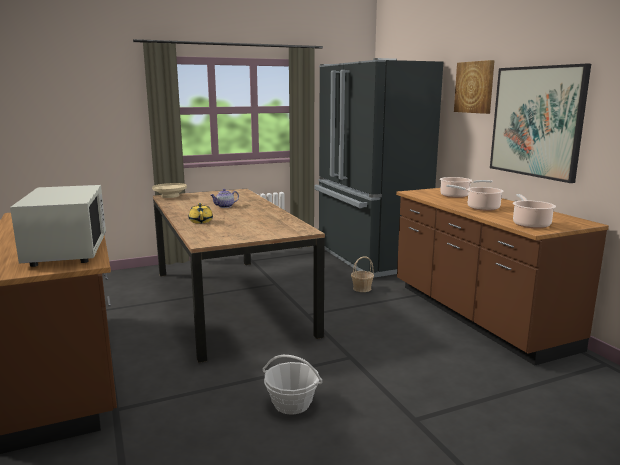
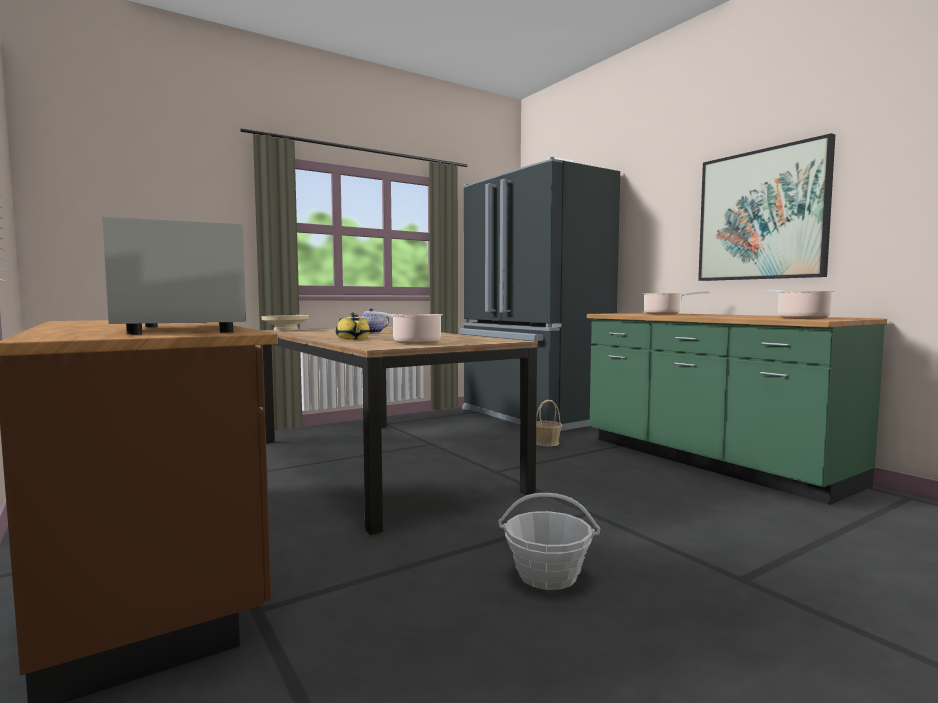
camera: 10 degrees left, 10 degrees down
(474, 87) = (667, 192): picture -> none
(477, 316) = (710, 461): brown counter -> green counter
(480, 208) = (712, 315): cooking pot -> cooking pot (413, 342)

